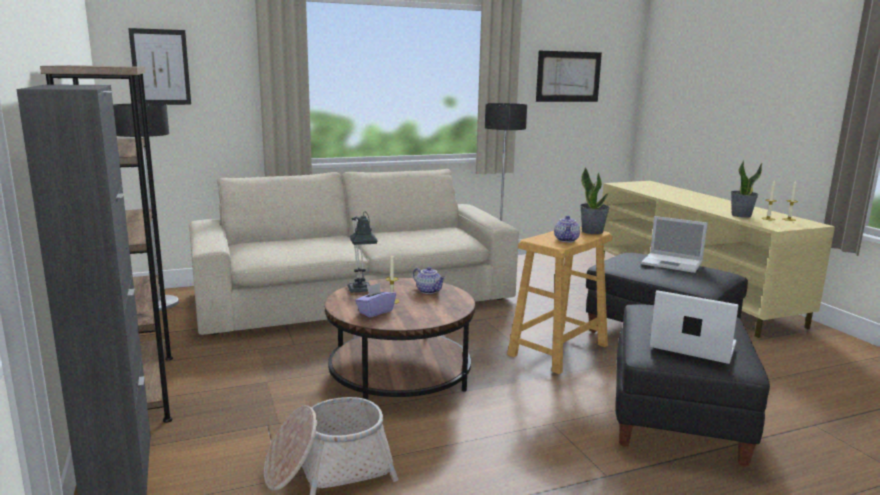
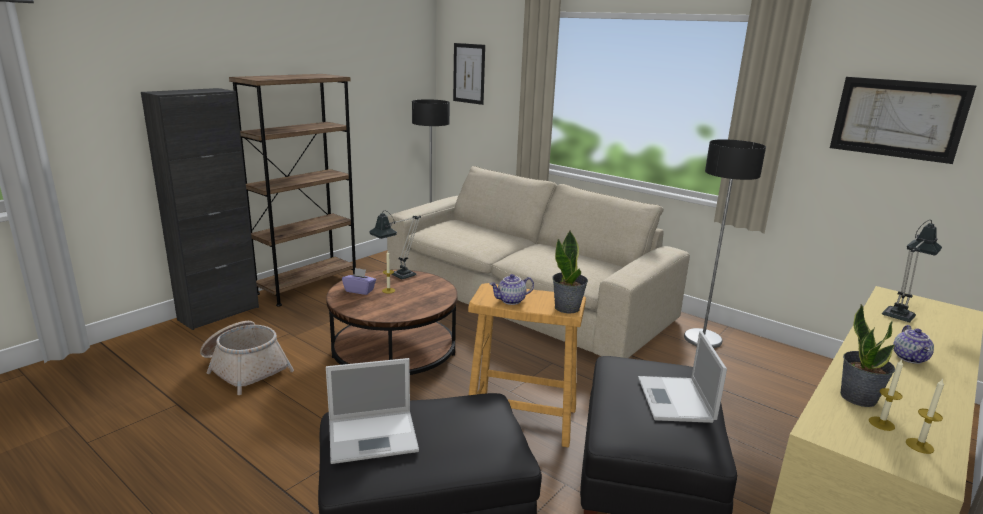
camera: 60 degrees right, 5 degrees up
(429, 291) = (426, 297): teapot -> teapot (910, 358)
(645, 189) = (900, 314): none -> table lamp
(691, 345) = (374, 436): laptop -> laptop turned 75 degrees clockwise

